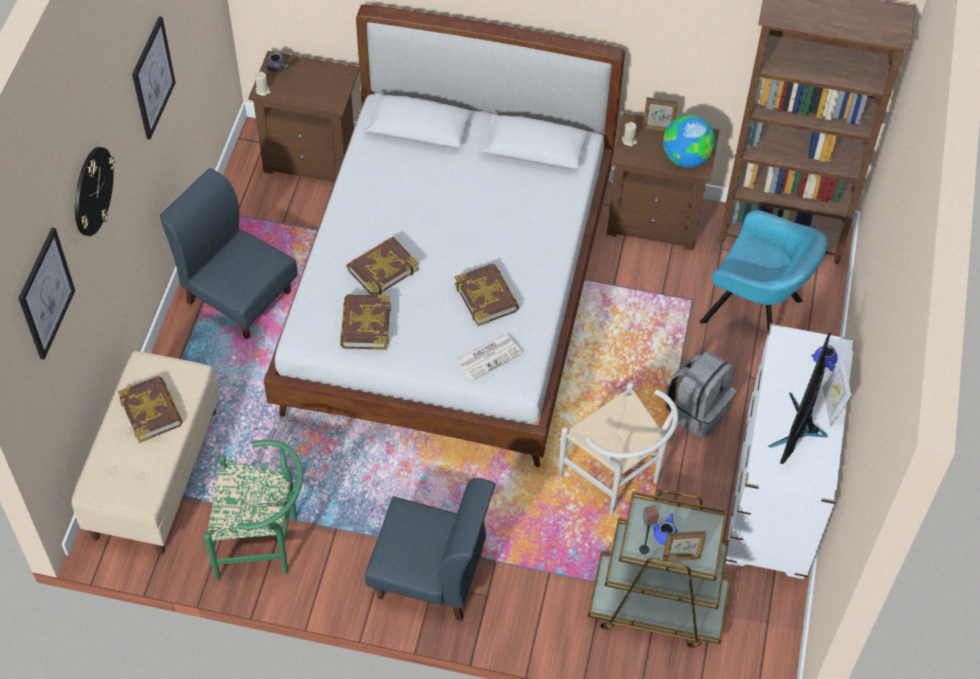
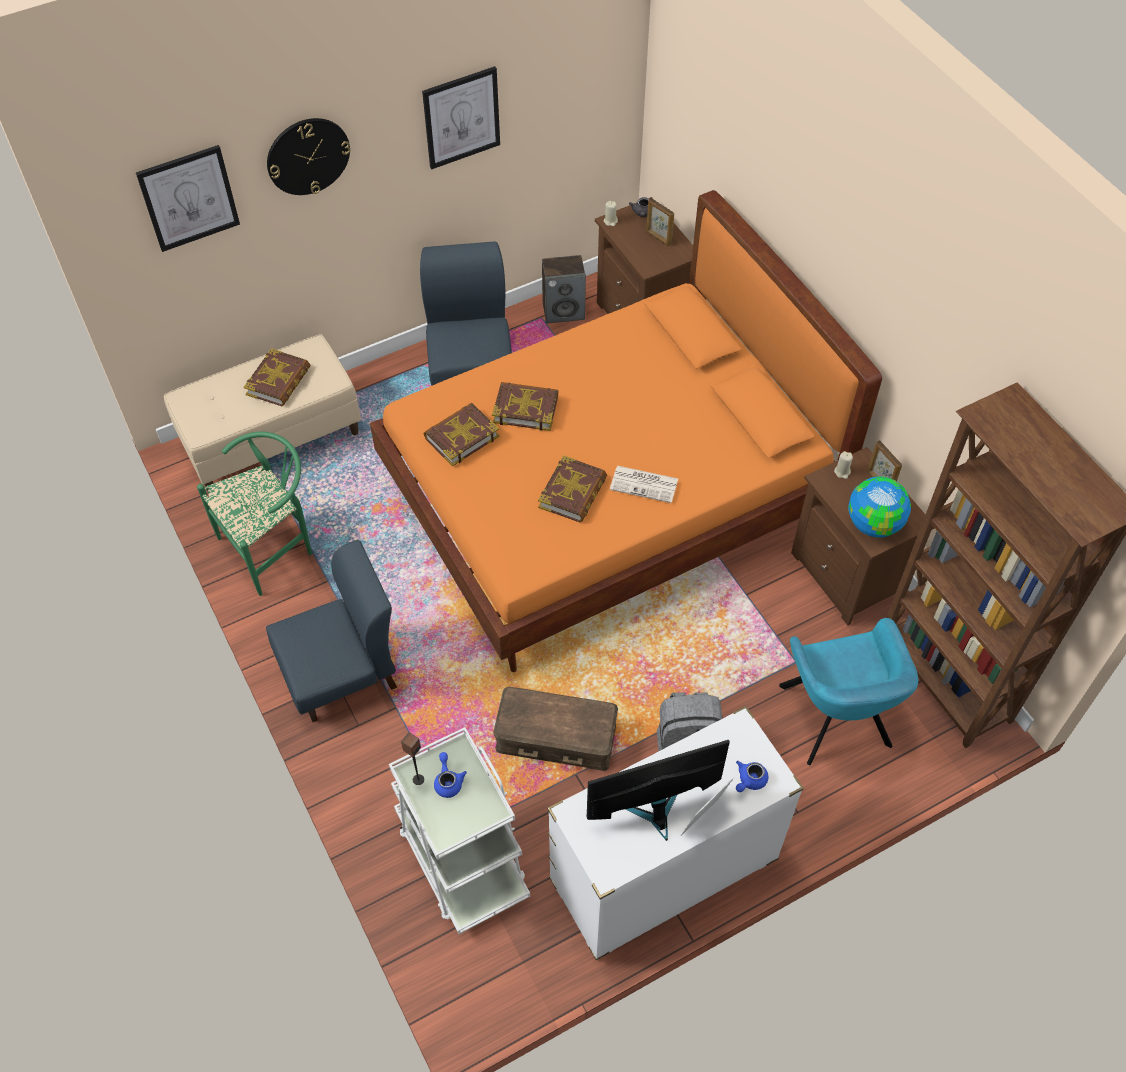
camera: 50 degrees right, 0 degrees up
(247, 197) = (563, 311): none -> speaker
(264, 543) = (273, 547): green chair -> green chair turned 90 degrees counterclockwise
(431, 576) = (341, 673): blue chair -> blue chair turned 90 degrees counterclockwise
(450, 300) = (608, 497): white bed -> orange bed
(488, 356) = (516, 536): newspaper -> newspaper (645, 484)
(616, 480) = (555, 738): white chair -> brown storage box
(657, 605) = (462, 857): brown cart -> white cart
(681, 558) = (435, 815): picture frame -> picture frame (658, 238)

